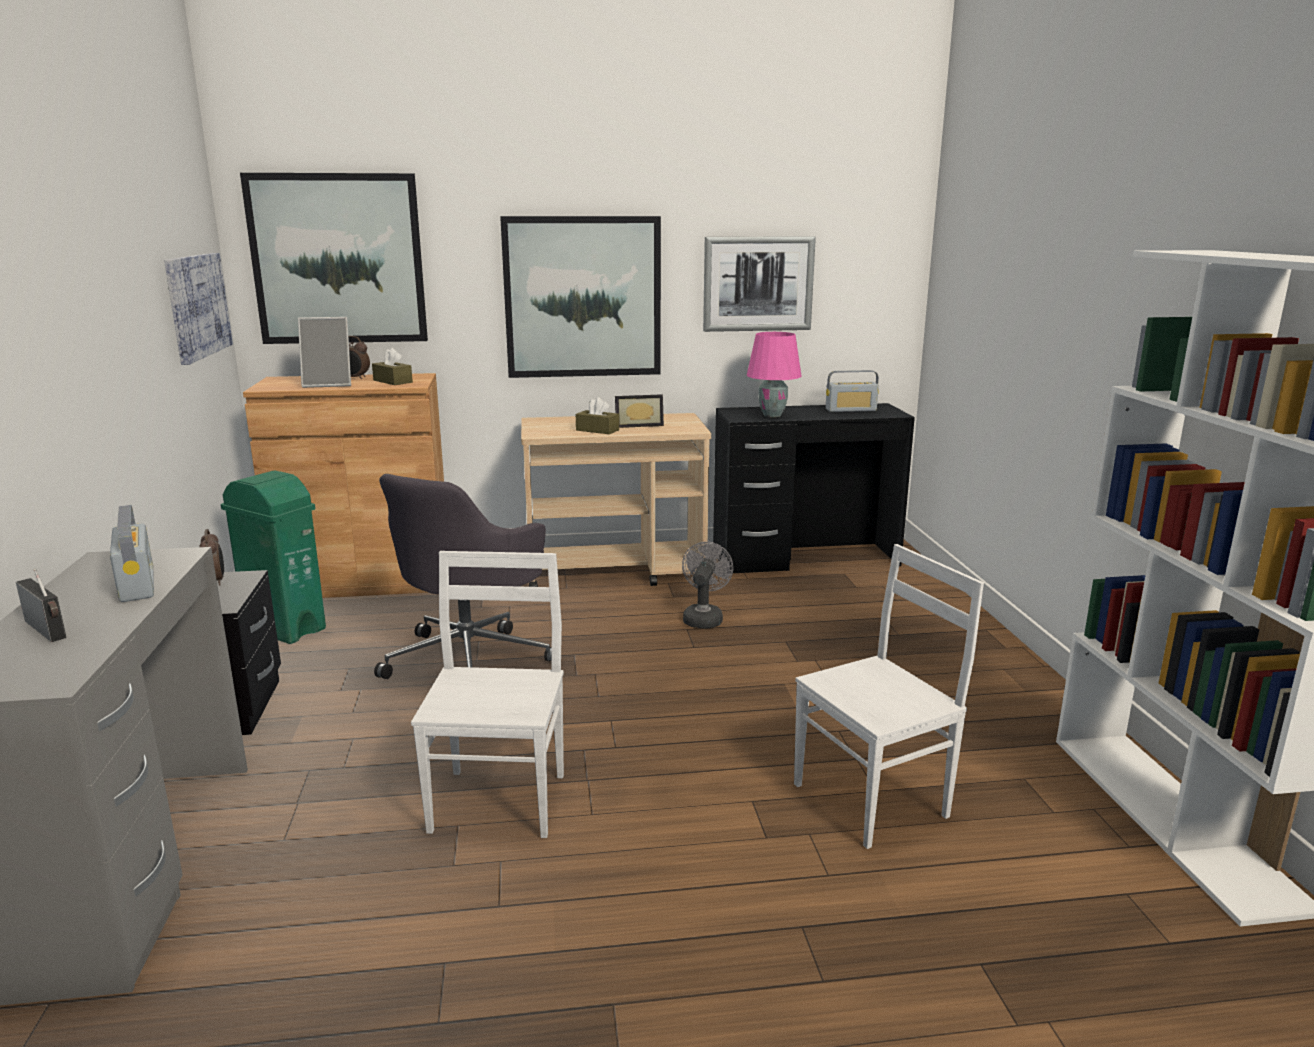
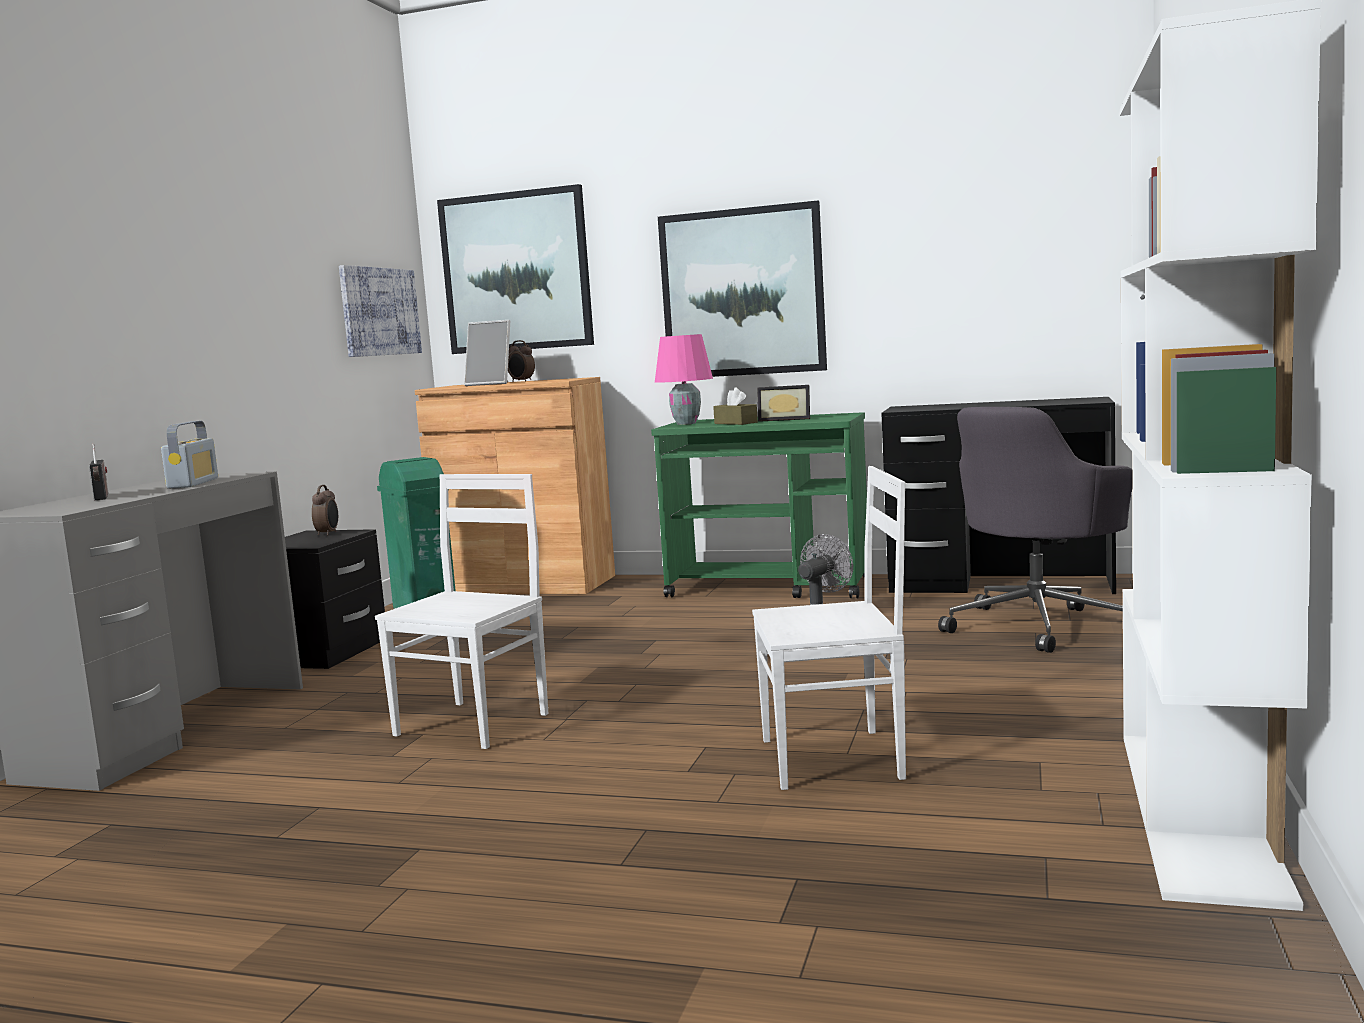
camera: 25 degrees right, 10 degrees down
(392, 381) = (548, 380): brown tissue box -> none
(470, 659) = (556, 637): grey office chair -> grey office chair (1040, 625)
(616, 572) = (771, 587): beige cart -> green cart
(758, 284) = (934, 265): picture -> none
(772, 415) = (942, 407): pink table lamp -> pink table lamp (687, 423)
(851, 410) = (1046, 401): radio -> none

